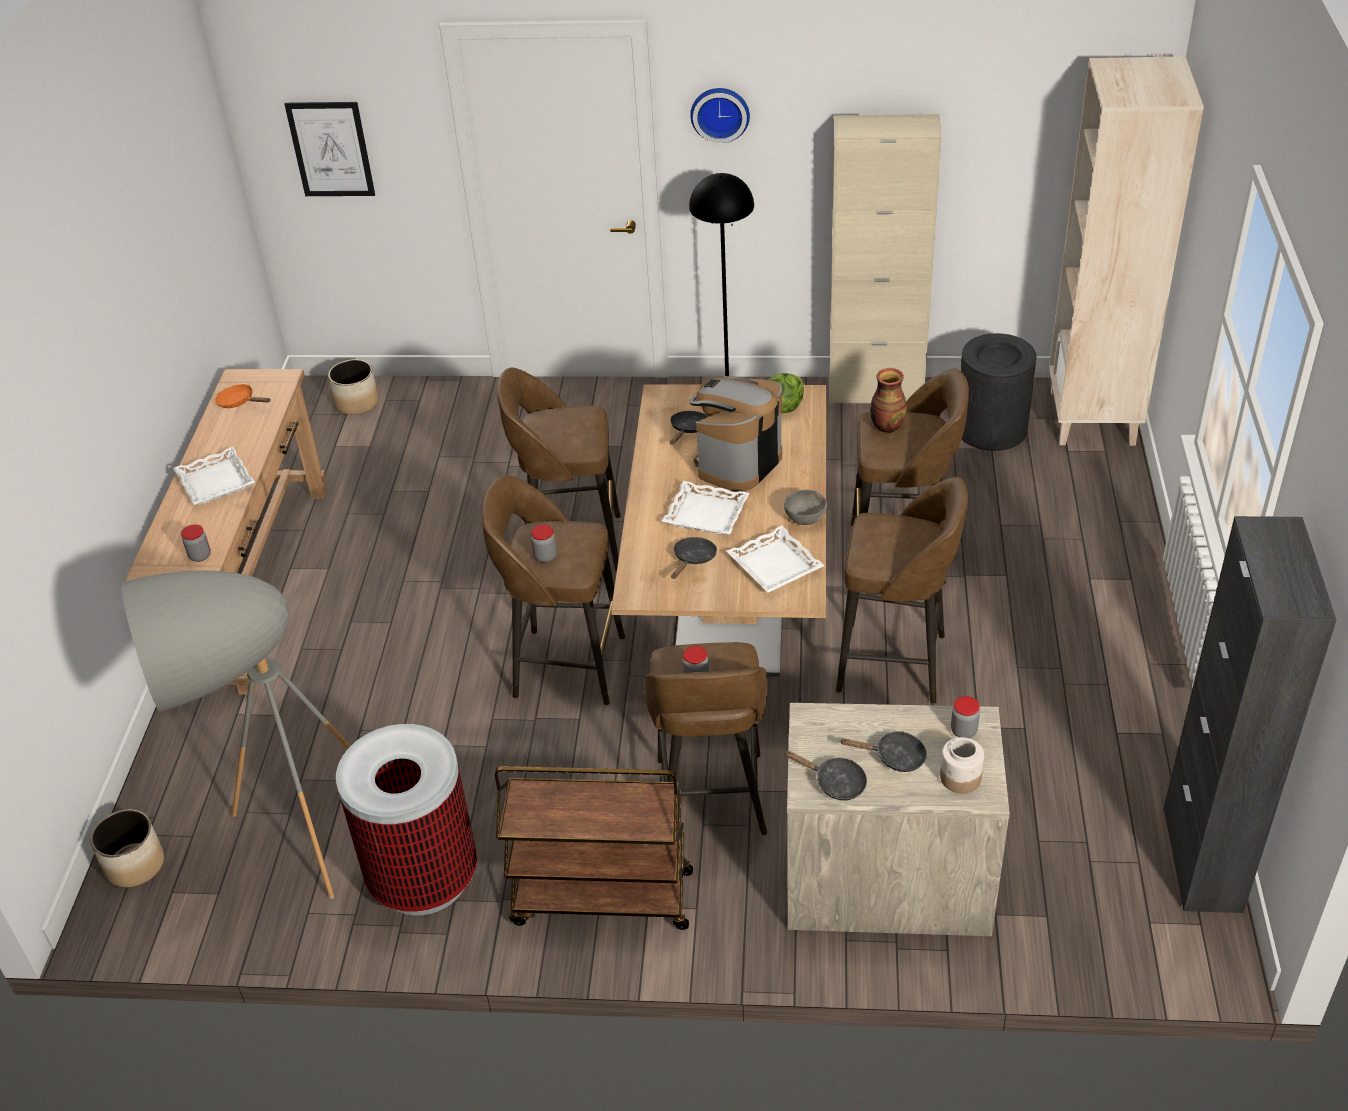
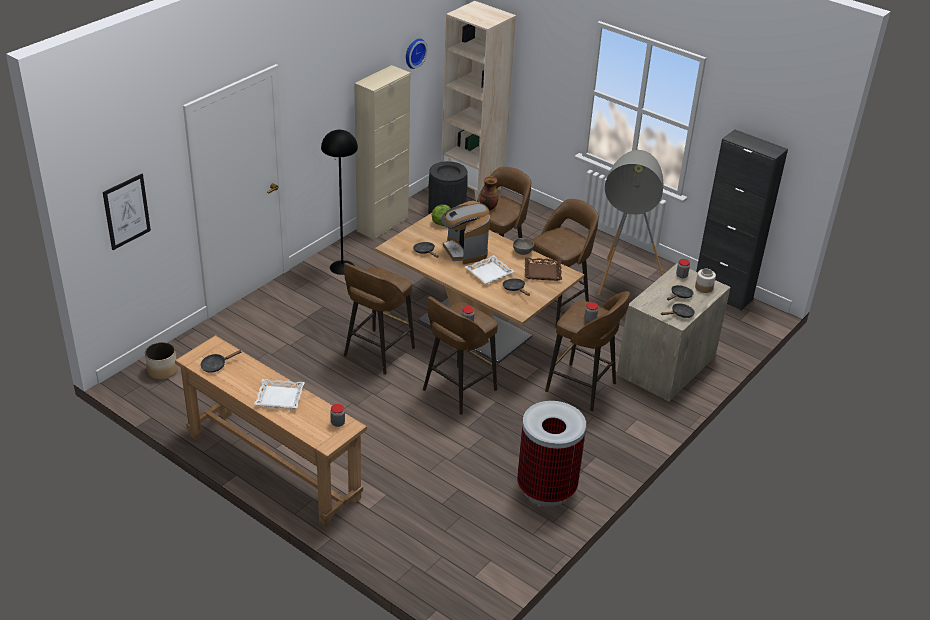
camera: 60 degrees left, 5 degrees down
(134, 865) = (441, 584): planter -> none
(239, 402) = (216, 365): orange frying pan -> black frying pan
(281, 834) = (473, 524): grey floor lamp -> grey floor lamp (621, 287)
(601, 899) = (607, 442): brown cart -> none
(720, 113) = (308, 102): wall clock -> wall clock (414, 52)
(774, 565) = (542, 272): white tray -> brown tray

